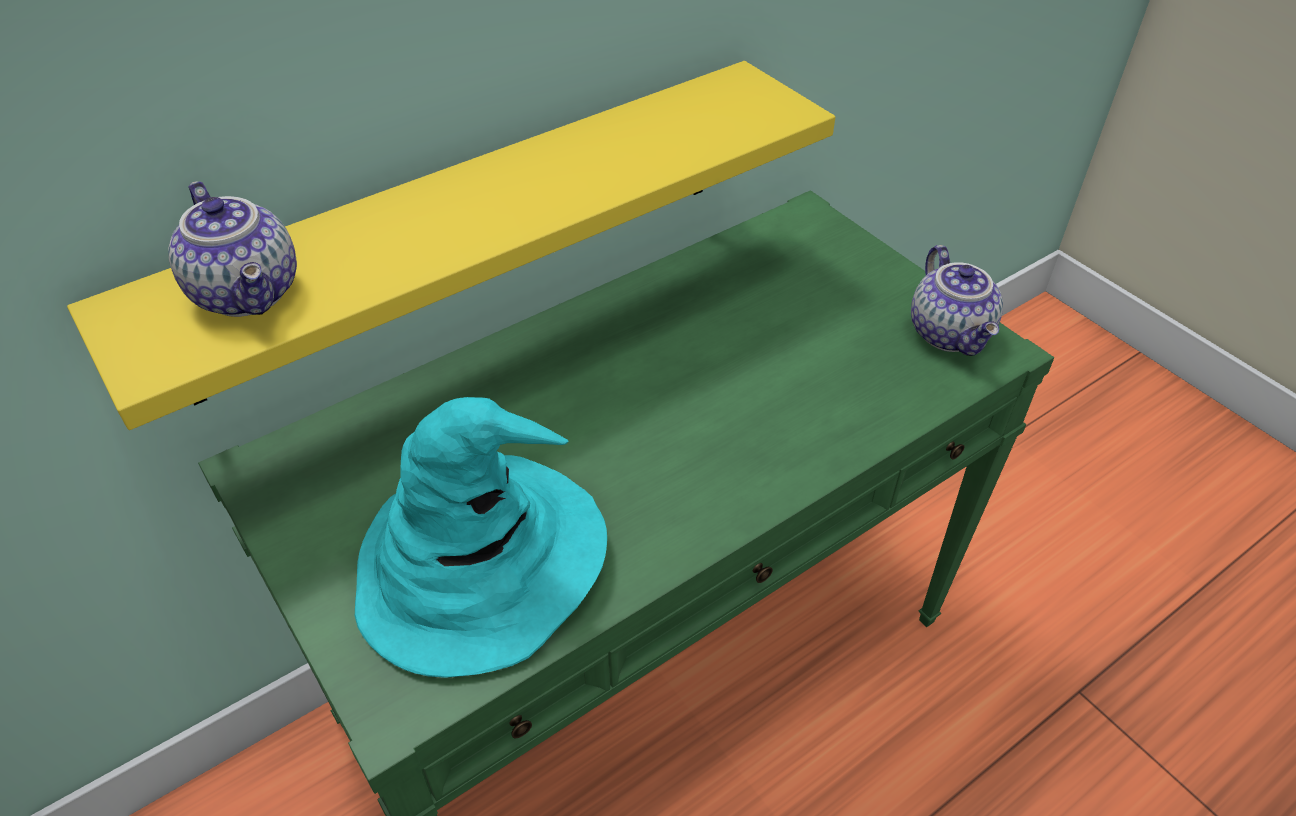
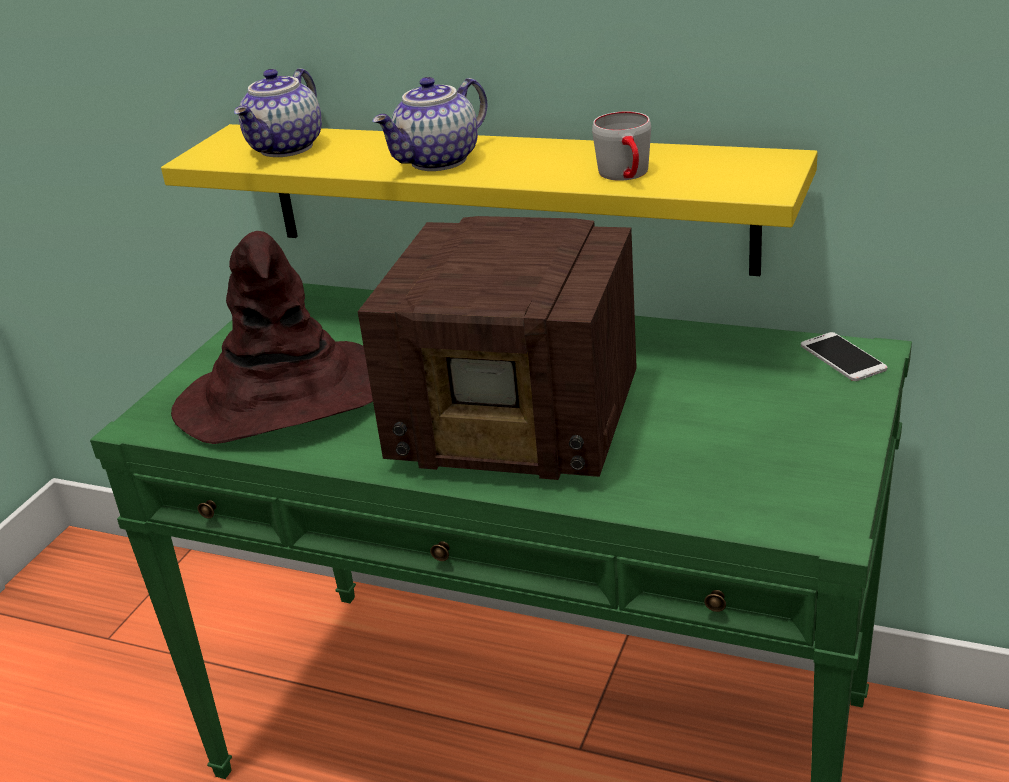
camera: 60 degrees right, 15 degrees down
(480, 563) = (282, 397): turquoise hat -> brown hat
(672, 148) = (627, 176): none -> grey mug
(721, 426) = (520, 427): none -> radio
(800, 226) = (842, 357): none -> phone
(951, 334) = (806, 491): teapot -> teapot (439, 161)

